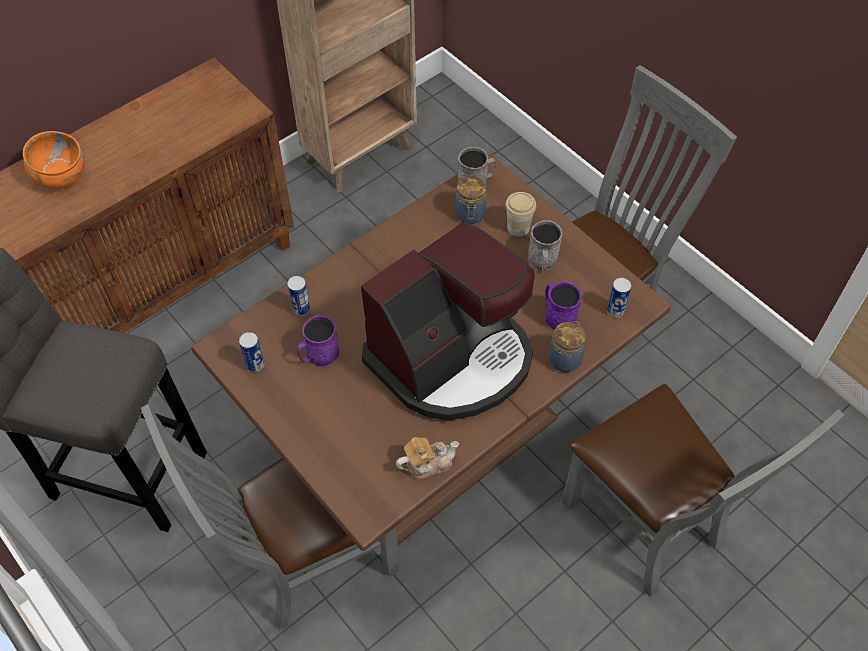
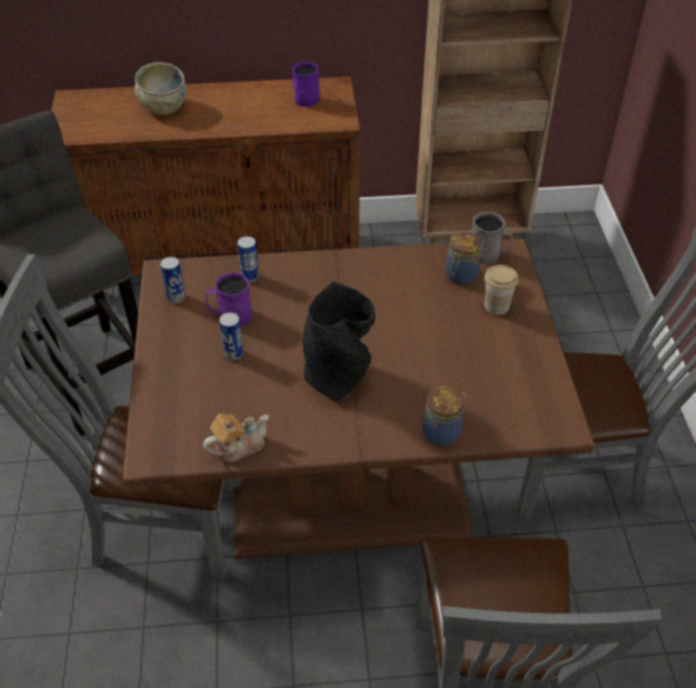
camera: 35 degrees right, 10 degrees down
(61, 177) = (163, 107): orange bowl -> beige bowl
(427, 463) = (238, 446): teapot -> teapot turned 45 degrees counterclockwise
(452, 358) = (338, 377): coffee machine -> black vase
(543, 262) = (495, 344): grey mug -> none
(557, 316) = (468, 394): purple mug -> purple mug (307, 97)
(615, 311) = (530, 419): can -> can (233, 354)

